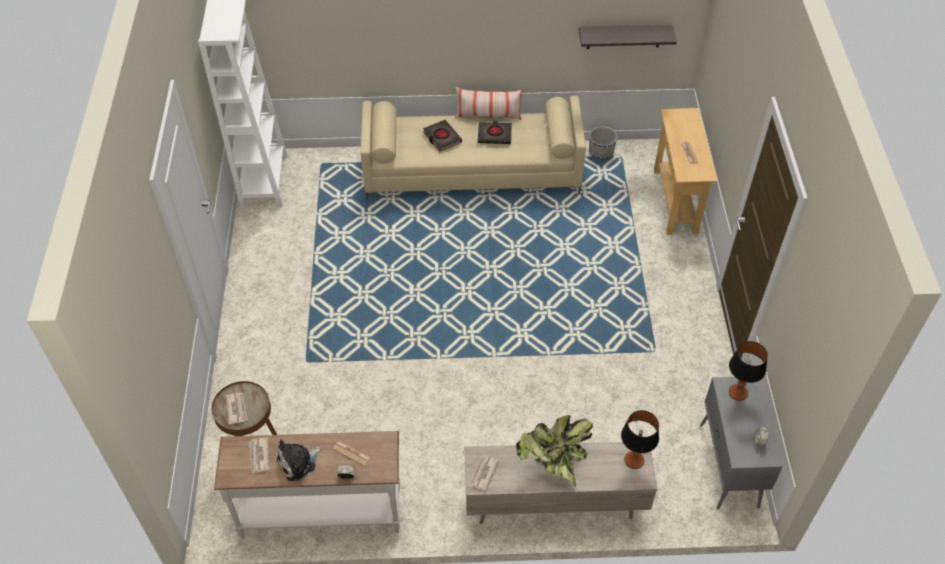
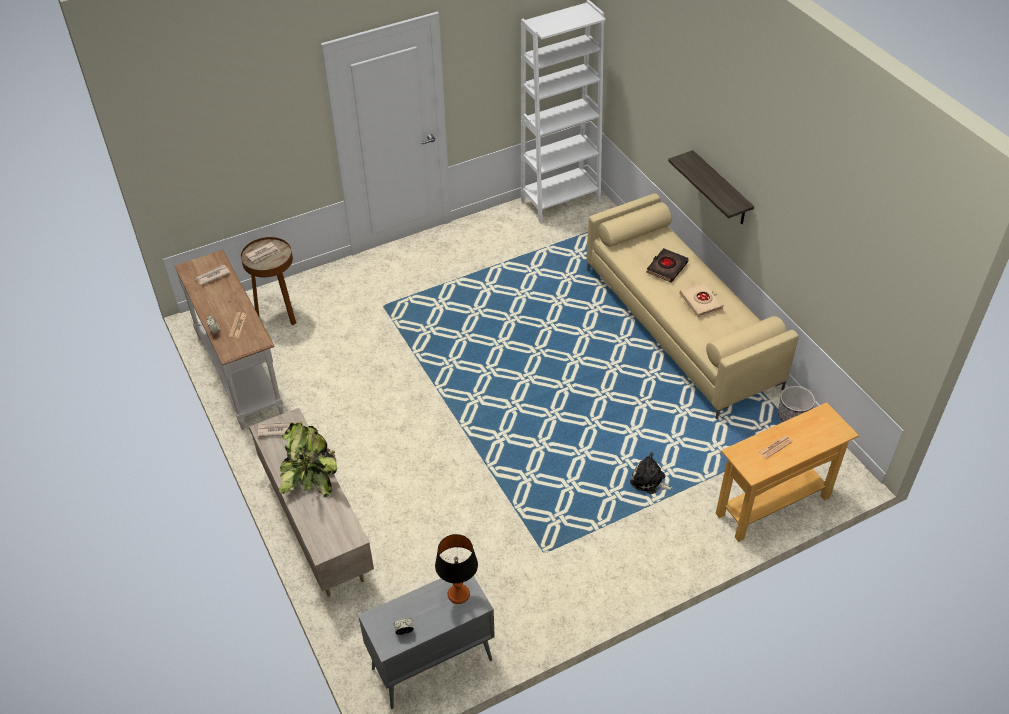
camera: 65 degrees right, 5 degrees down
(298, 462) = (216, 299): plush toy -> plush toy (649, 481)
(488, 115) = (726, 288): pillow -> none
(494, 135) = (701, 302): black book -> beige book
(624, 36) = (852, 302): shelf -> shelf (720, 189)
(633, 460) = (340, 536): table lamp -> none

